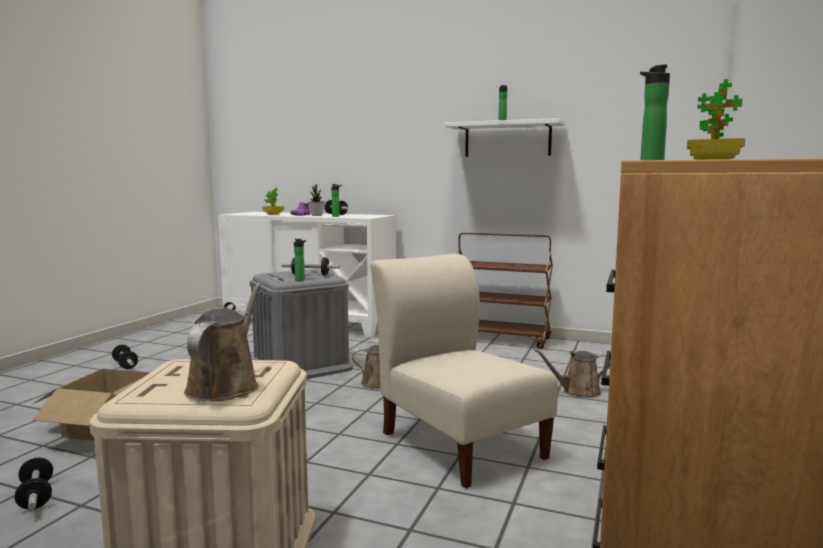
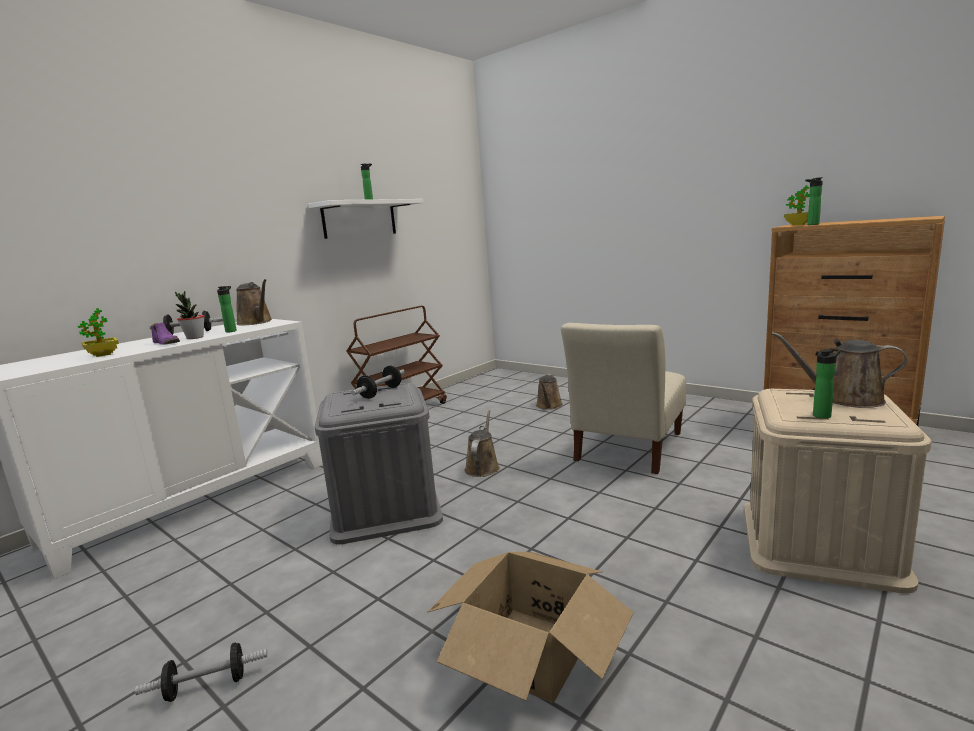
camera: 70 degrees left, 5 degrees up
(36, 496) = (742, 682): dumbbell -> none
(300, 280) = (410, 396): bottle -> bottle (823, 415)
(371, 215) = (256, 322): none -> brown watering can
(458, 442) = (627, 449): beige chair -> beige chair turned 45 degrees counterclockwise

